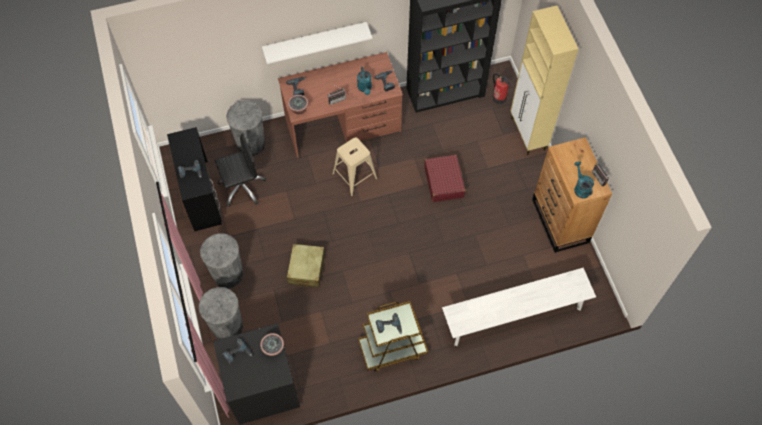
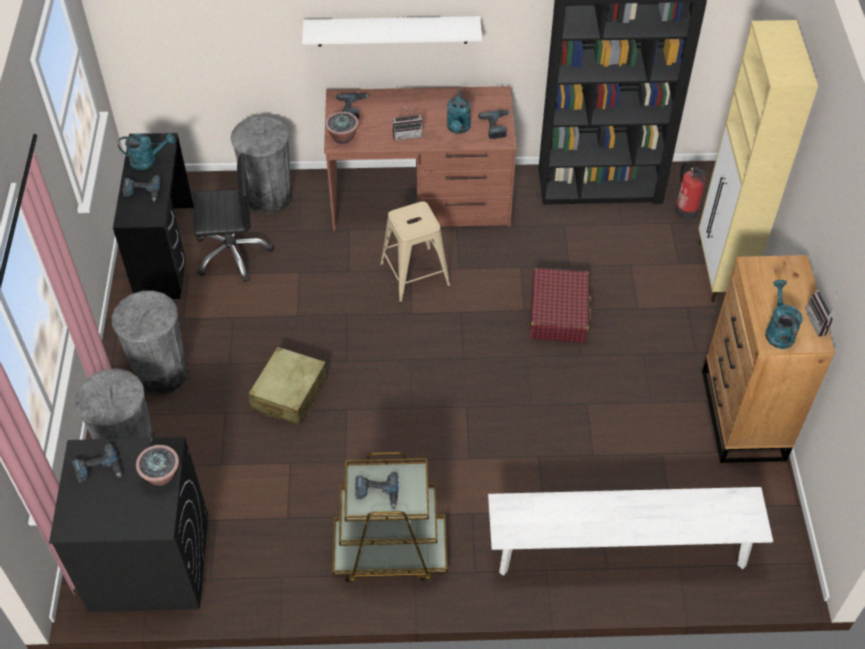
camera: 15 degrees right, 10 degrees down
(186, 150) = (148, 160): none -> turquoise watering can

